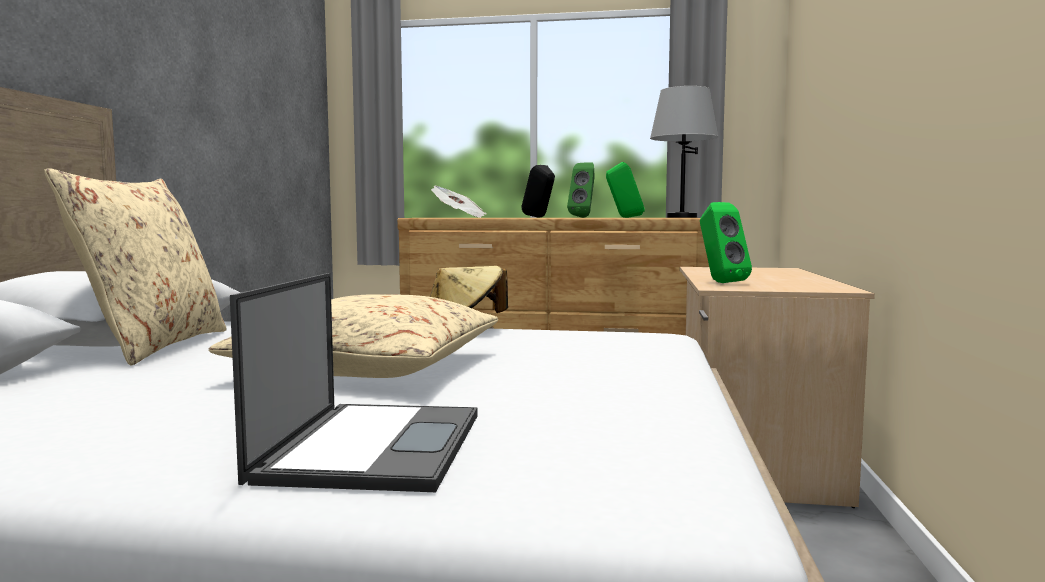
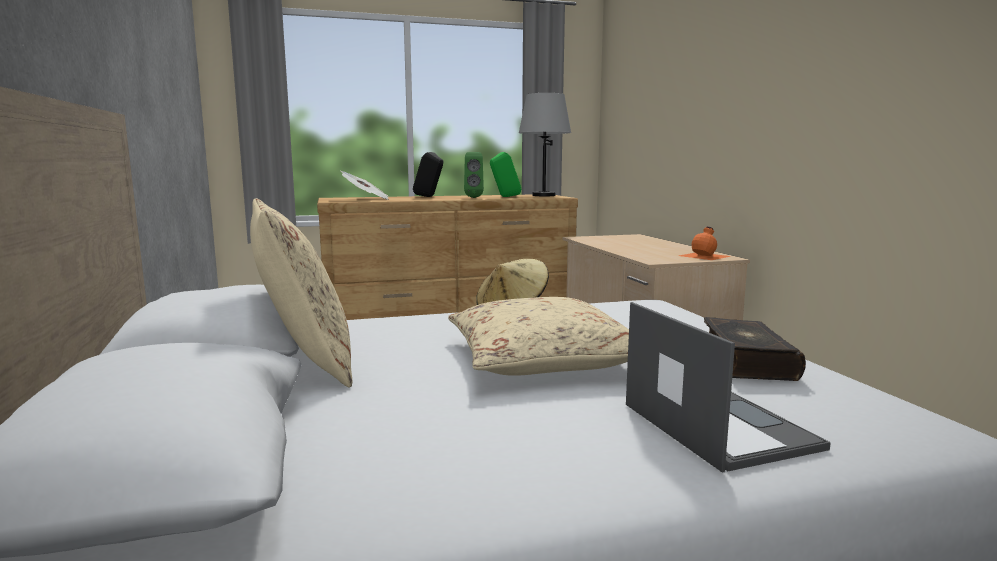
camera: 25 degrees left, 5 degrees up
(603, 398) = (744, 362): none -> book
(720, 282) = (640, 255): green speaker -> none
(814, 287) = (705, 256): none -> orange bottle

